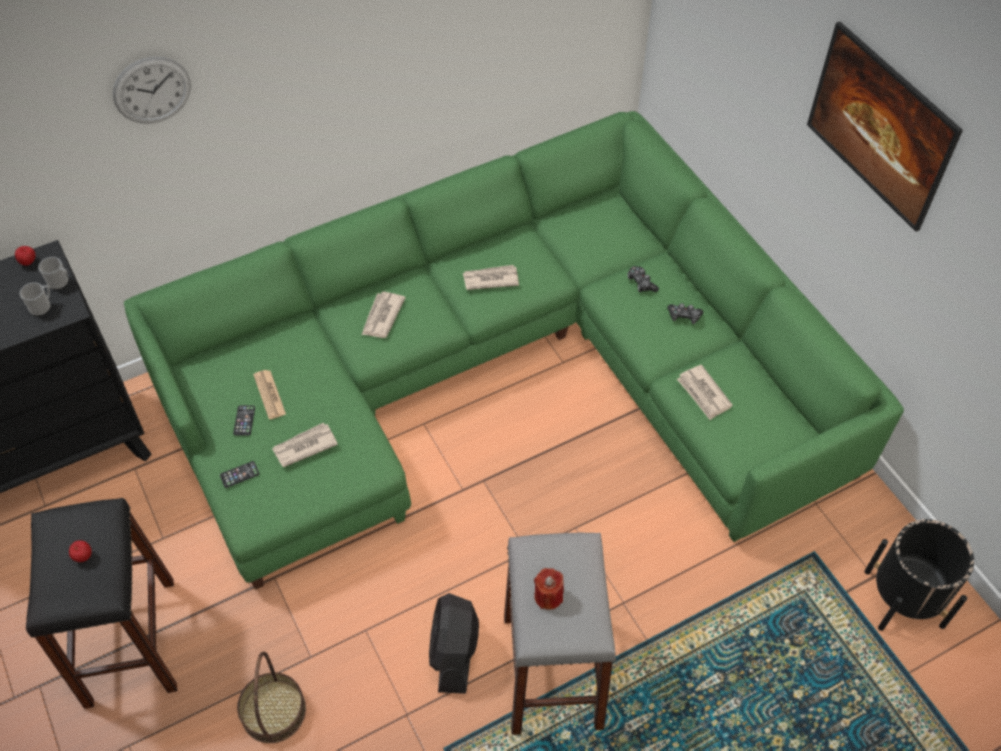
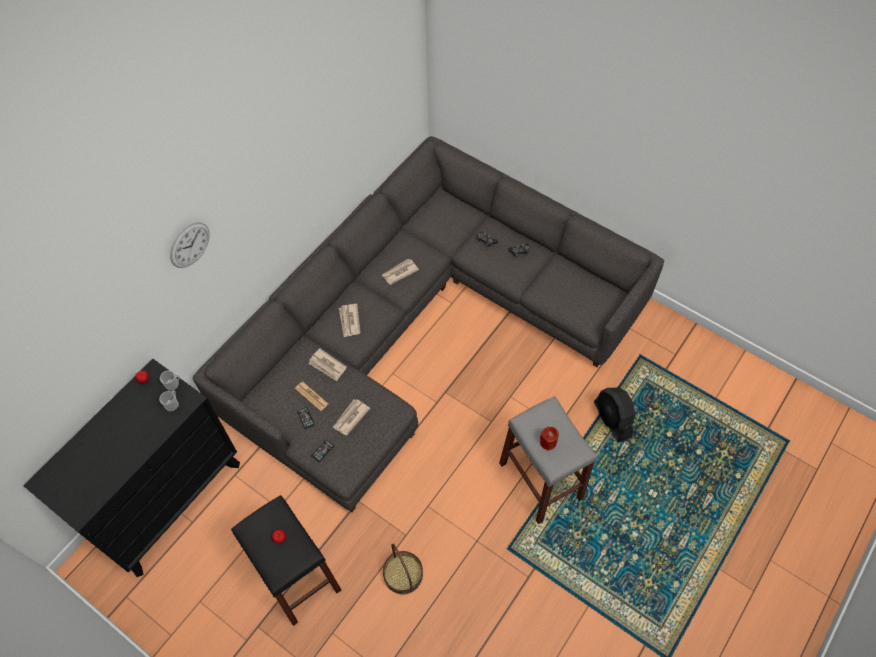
camera: 25 degrees left, 5 degrees up
(454, 652) = (483, 495): black fan -> black fan (612, 420)
(503, 372) = (421, 323): green sofa -> grey sofa
(703, 394) = (554, 293): newspaper -> newspaper (327, 366)
(871, 151) = (610, 129): picture -> none
(904, 598) = (695, 359): black planter -> none

